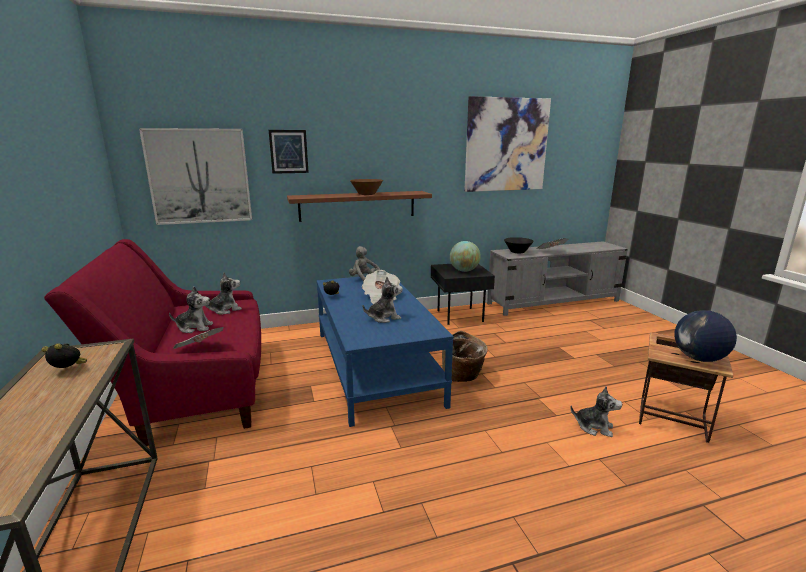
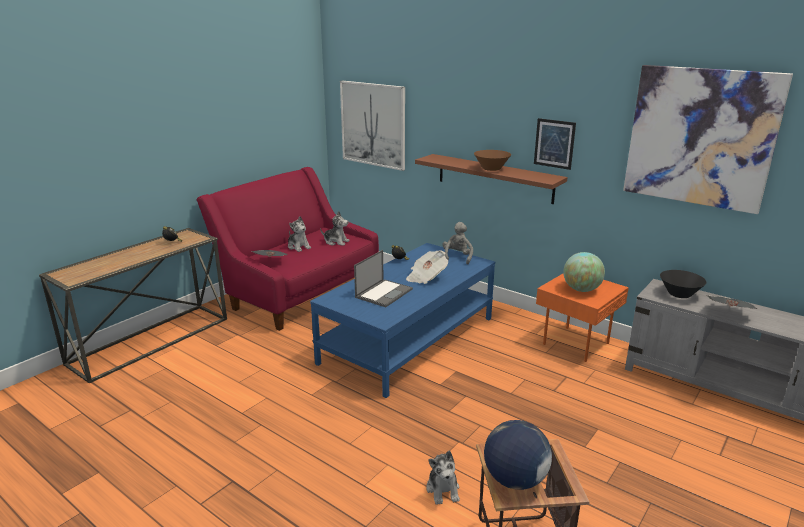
camera: 55 degrees right, 5 degrees up
(289, 151) = (438, 112): picture -> picture (554, 143)
(384, 317) = (384, 293): plush toy -> laptop
(458, 315) = (575, 342): black side table -> orange side table
(462, 376) = (447, 387): basket -> none

